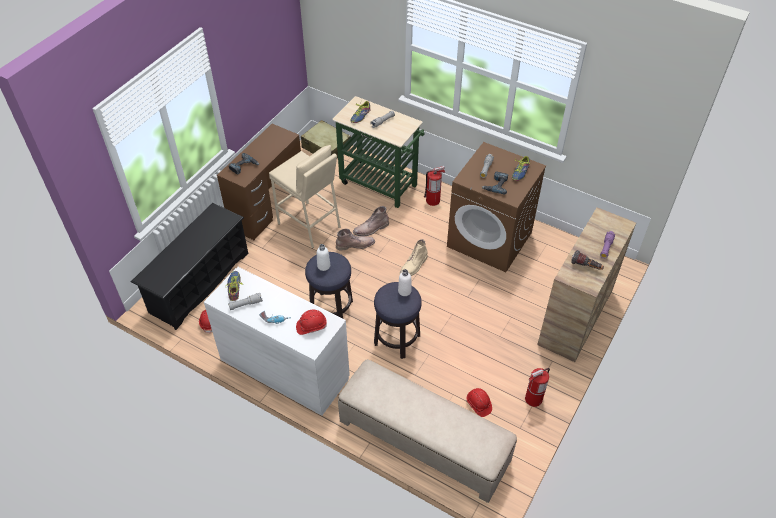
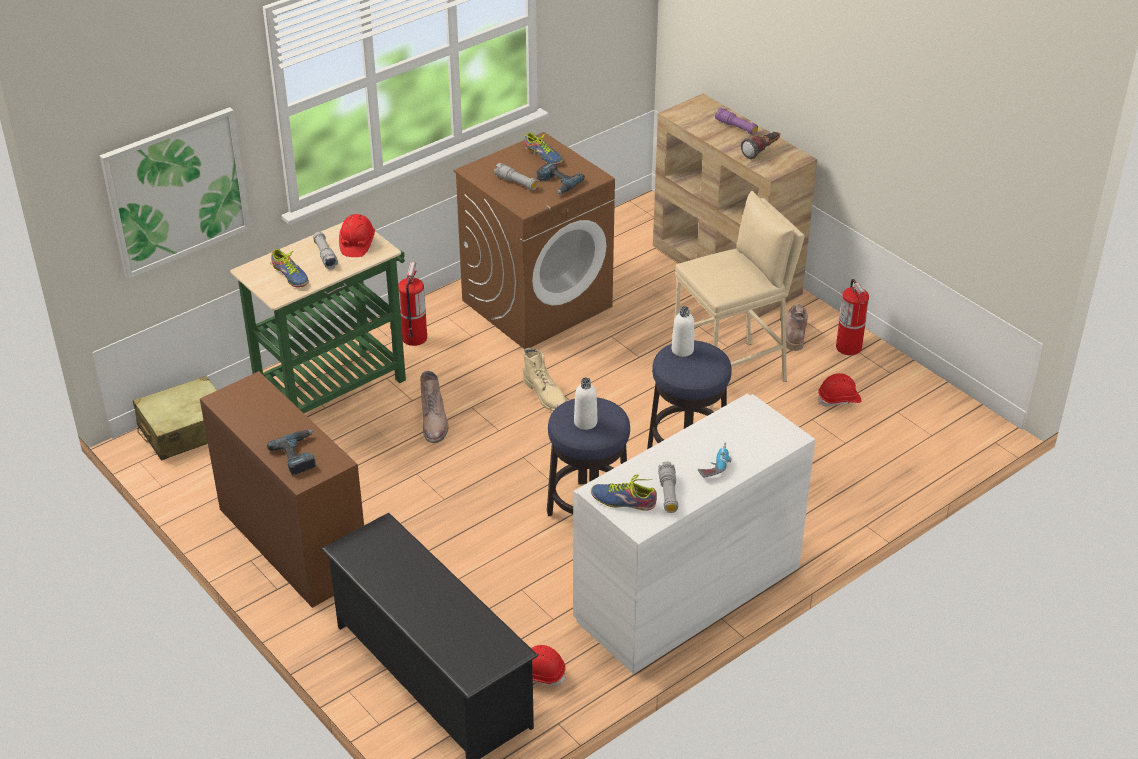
camera: 70 degrees left, 10 degrees down
(309, 225) = (376, 495): beige stool -> beige stool (730, 374)
(311, 326) = (747, 429): red hard hat -> red hard hat (357, 244)
(351, 45) = (176, 192): none -> picture
(355, 244) = (459, 449): brown boot -> brown boot (794, 331)
(423, 440) = (880, 469): beige bench -> none

